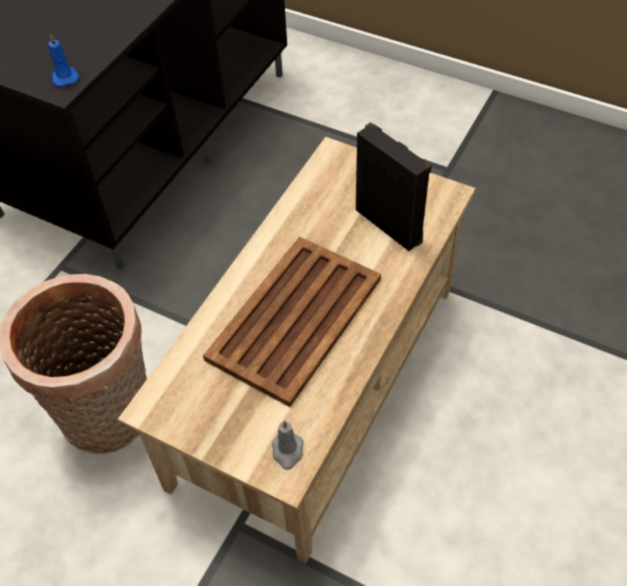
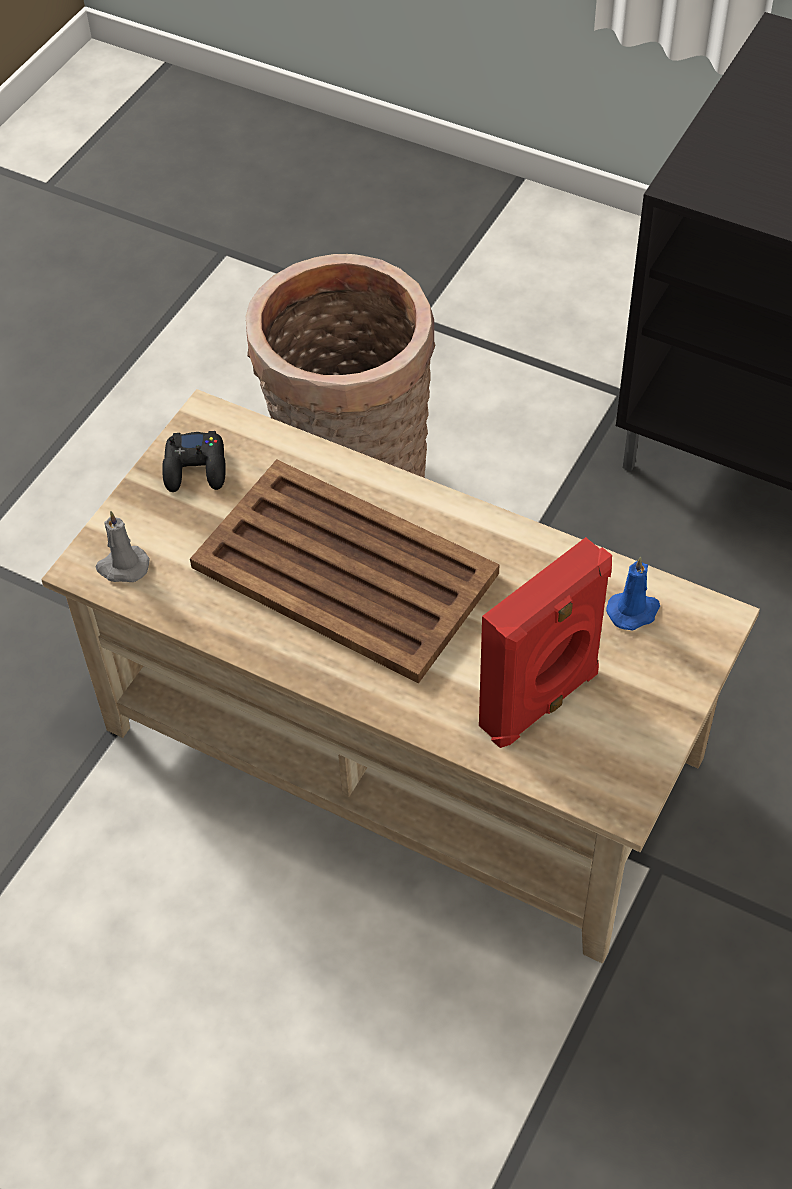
camera: 90 degrees right, 0 degrees up
(65, 77) = (715, 184): blue candle -> blue candle (634, 611)
(198, 411) = (196, 468): none -> black game controller
(390, 224) = (542, 702): black speaker -> red speaker

